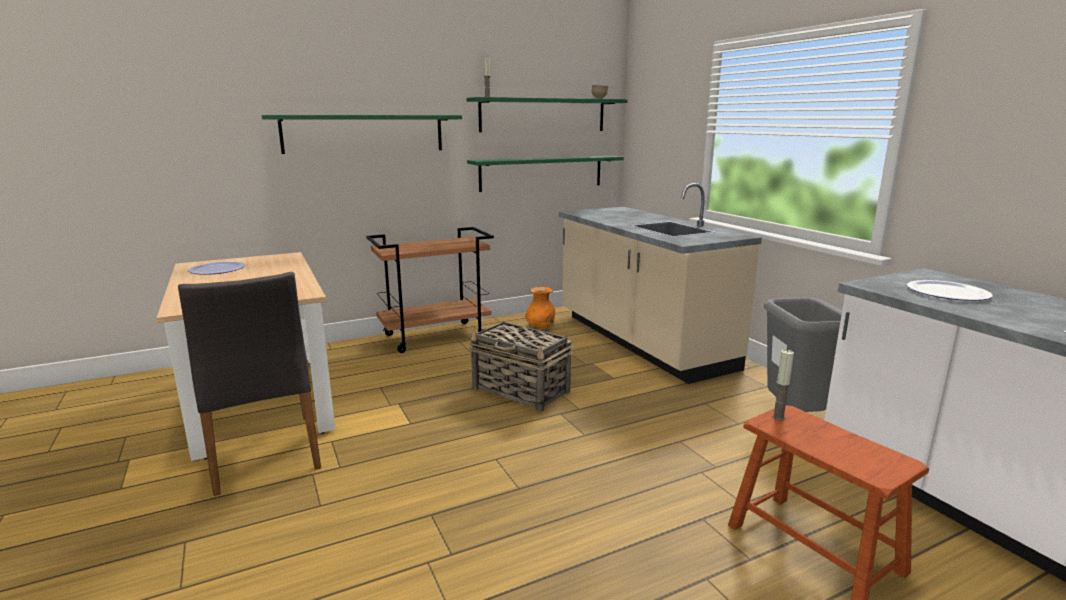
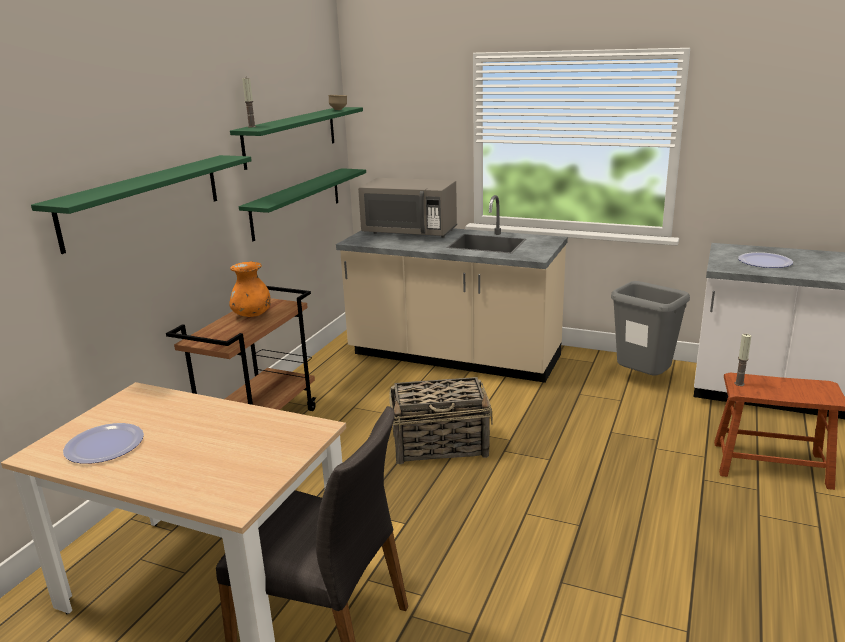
camera: 40 degrees left, 5 degrees up
(540, 326) = (344, 375): orange vase -> orange vase (252, 315)
(630, 214) = (409, 232): none -> grey microwave

